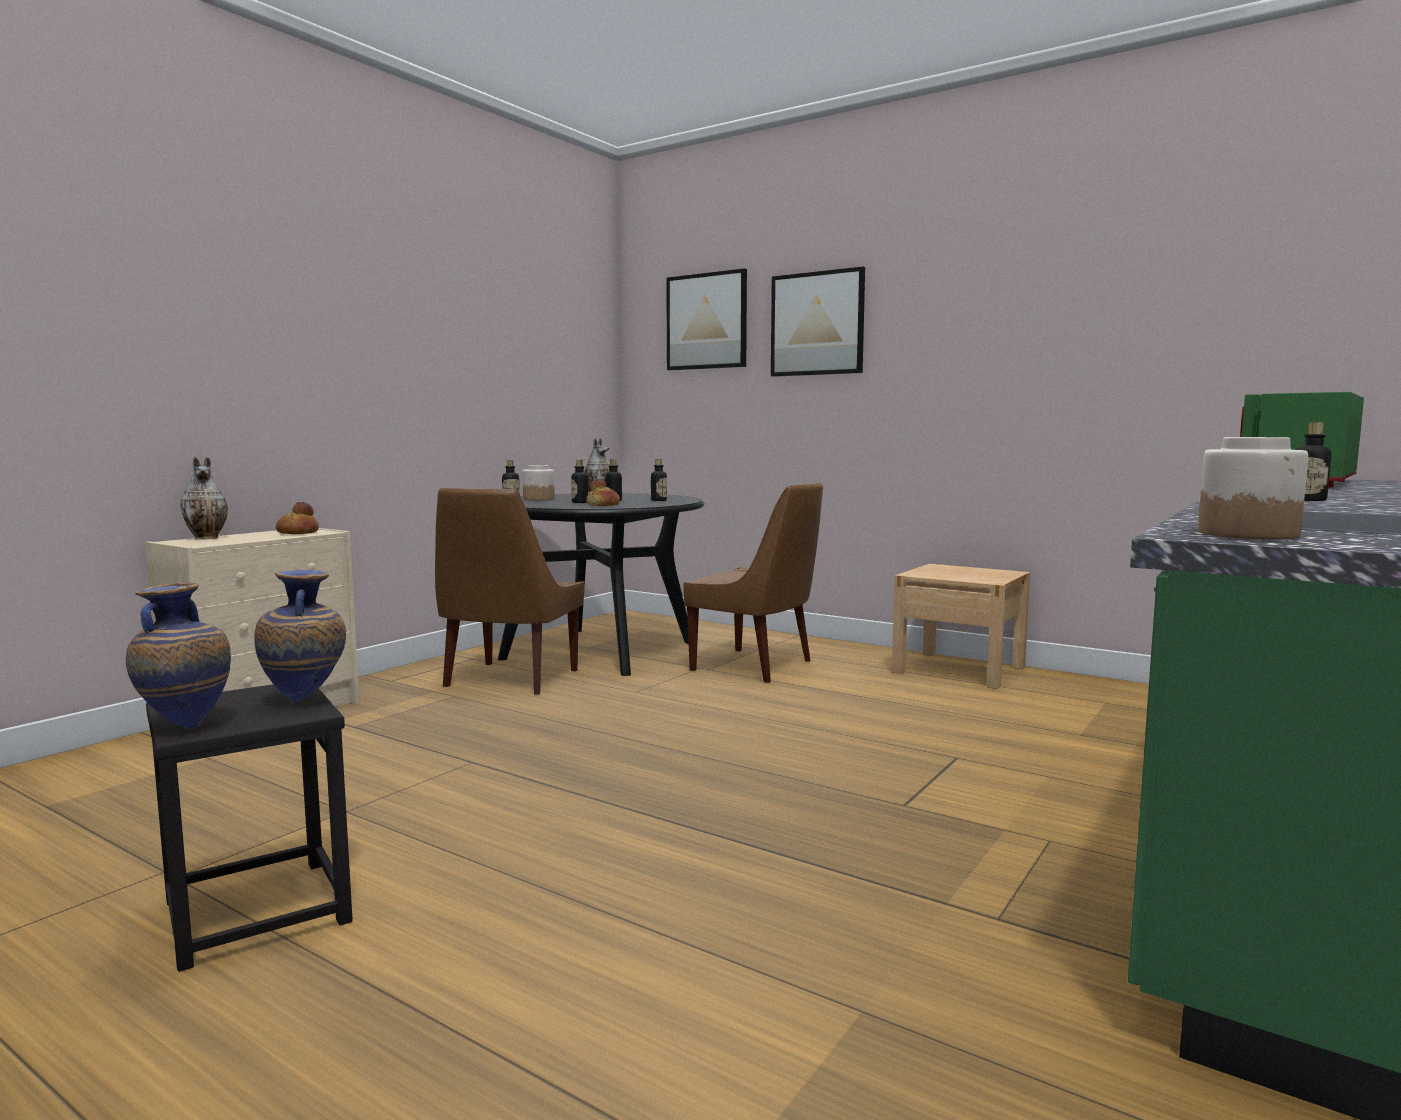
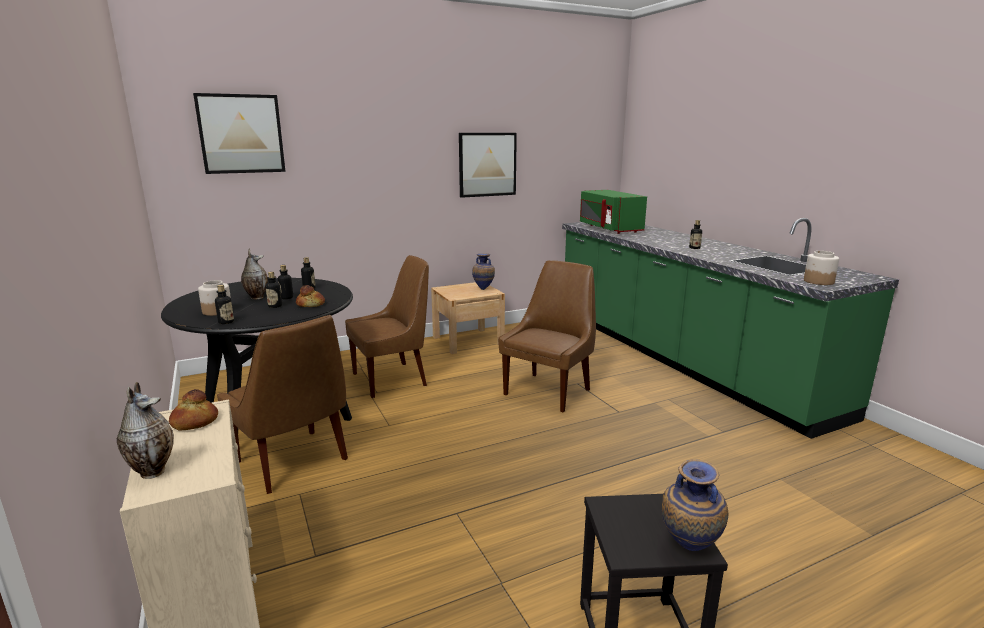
camera: 60 degrees left, 10 degrees up
(305, 701) = (644, 502): vase -> vase (483, 289)
(817, 324) = (342, 142): picture -> picture (487, 164)
(885, 745) = (549, 391): none -> brown chair

